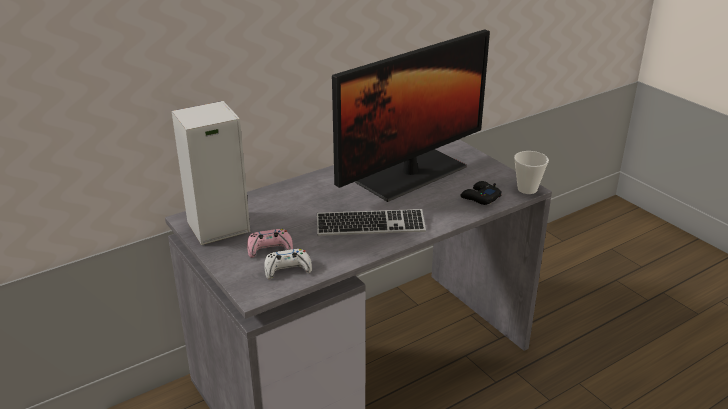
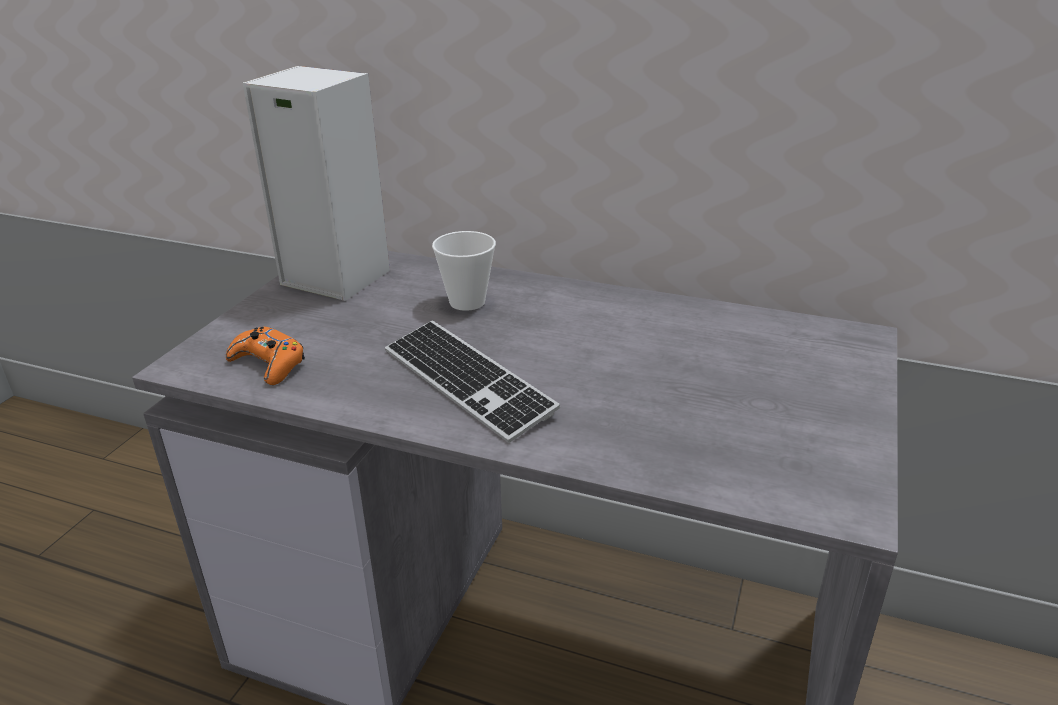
camera: 55 degrees right, 0 degrees up
(269, 248) = (314, 330): pink game controller -> none
(287, 269) = (268, 364): white game controller -> orange game controller
(411, 174) = (685, 356): monitor -> none
(480, 197) = (715, 459): black game controller -> none
(527, 189) = (845, 509): cup -> cup (467, 302)

